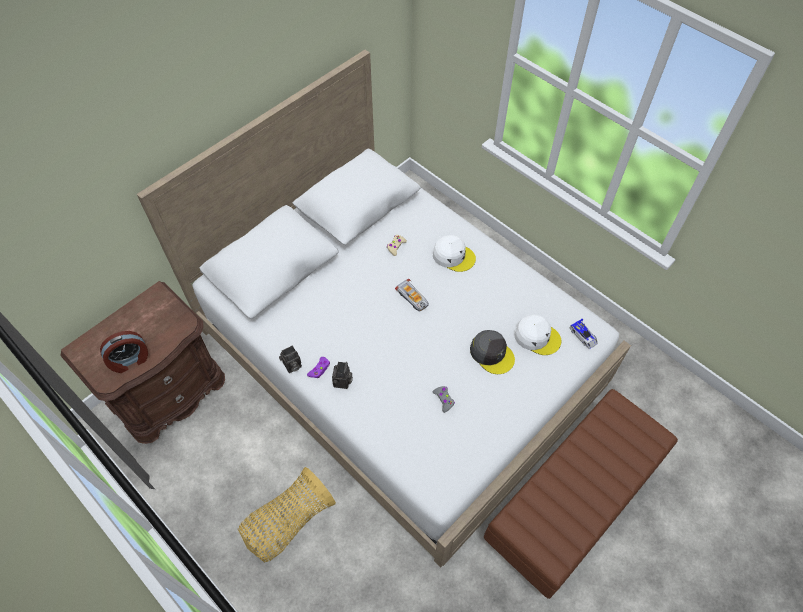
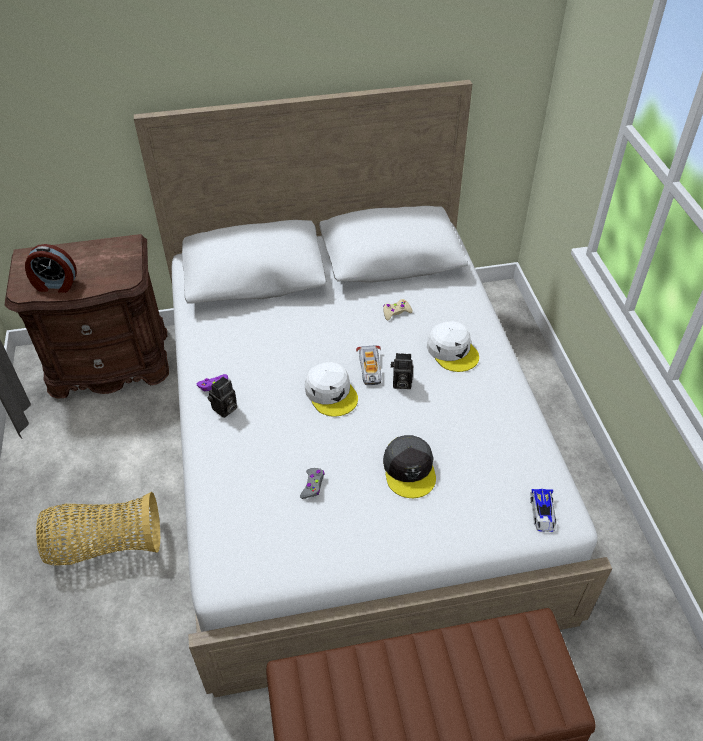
camera: 35 degrees right, 10 degrees down
(292, 366) = (191, 368): camera -> camera (400, 383)
(537, 337) = (480, 482): white cap -> white cap (331, 393)

